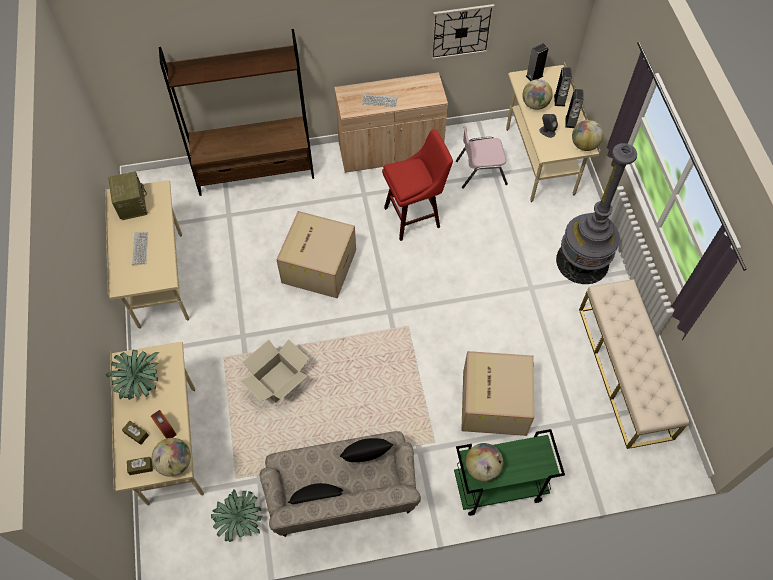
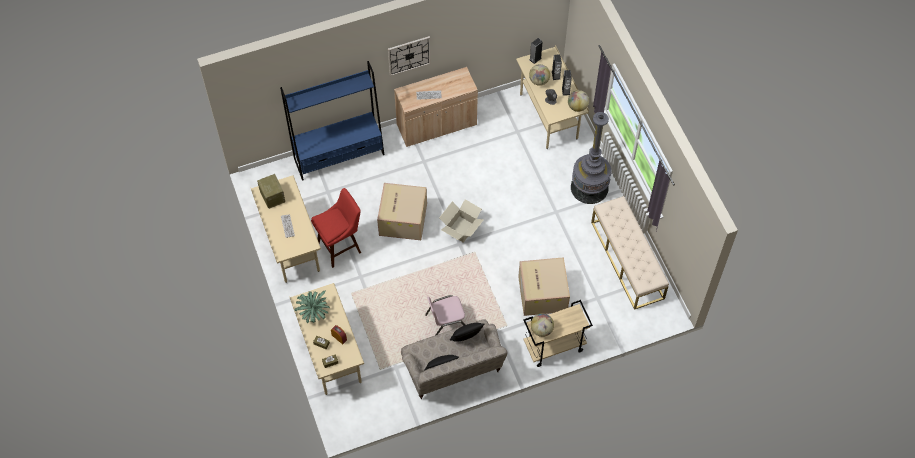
camera: 10 degrees left, 0 degrees up
(175, 463) = (351, 356): globe -> none
(239, 521) = (389, 394): potted plant -> none
(255, 172) = (339, 156): brown bookcase -> blue bookcase
(278, 381) = (392, 303): cardboard box -> cardboard box (461, 229)
(415, 216) = (464, 172): red stool -> red stool (341, 247)
(461, 31) = (480, 40): wall clock -> wall clock (409, 55)
(480, 172) = (506, 131): pink chair -> pink chair (446, 321)
(498, 488) = (554, 347): green cart -> beige cart

